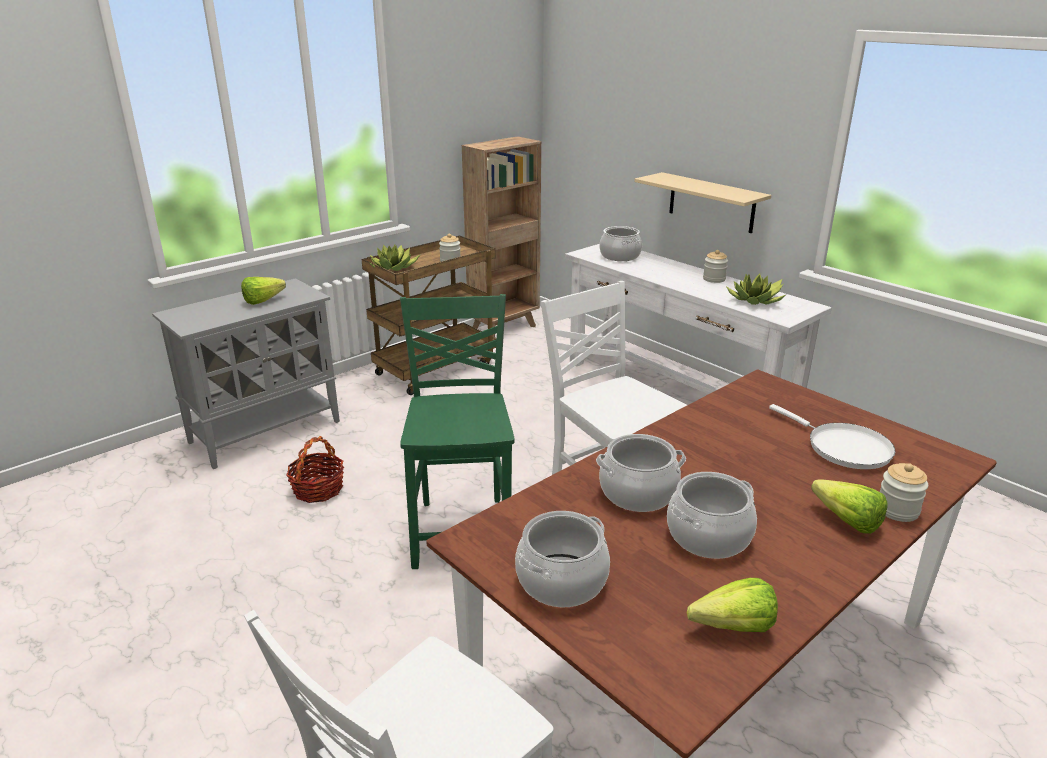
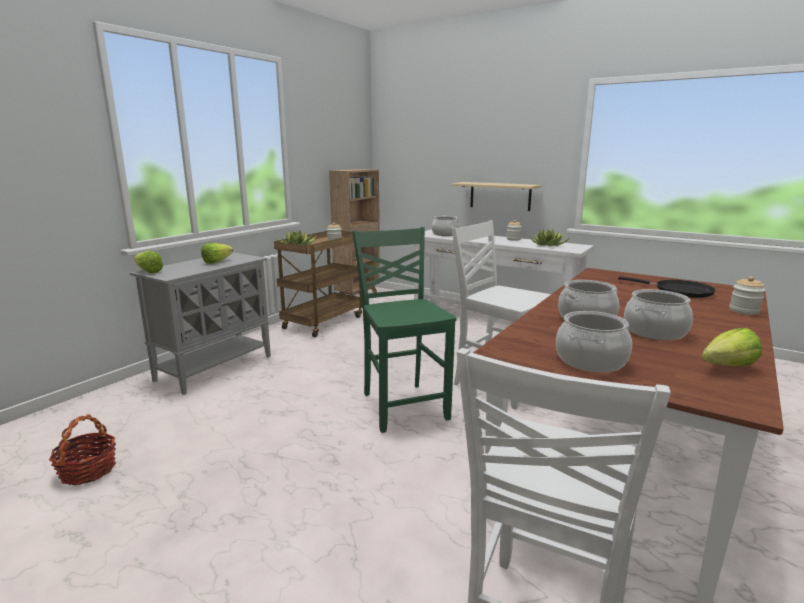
camera: 15 degrees left, 10 degrees down
(318, 489) = (278, 396): basket -> basket (88, 470)
(842, 518) = (719, 317): lettuce -> lettuce (147, 271)
(843, 448) = (679, 291): white frying pan -> black frying pan

